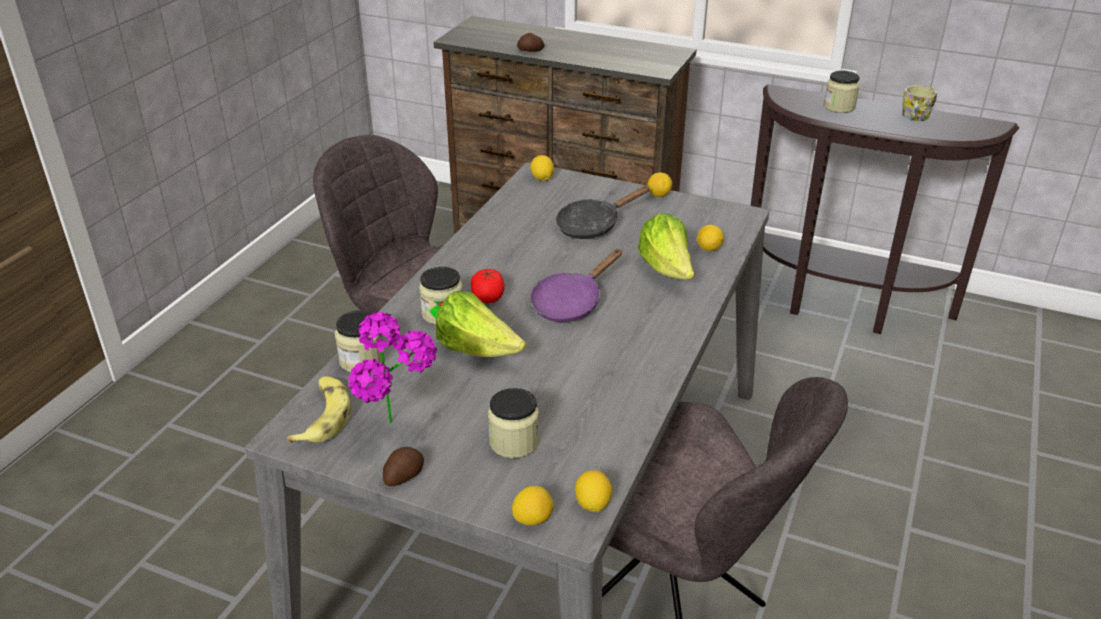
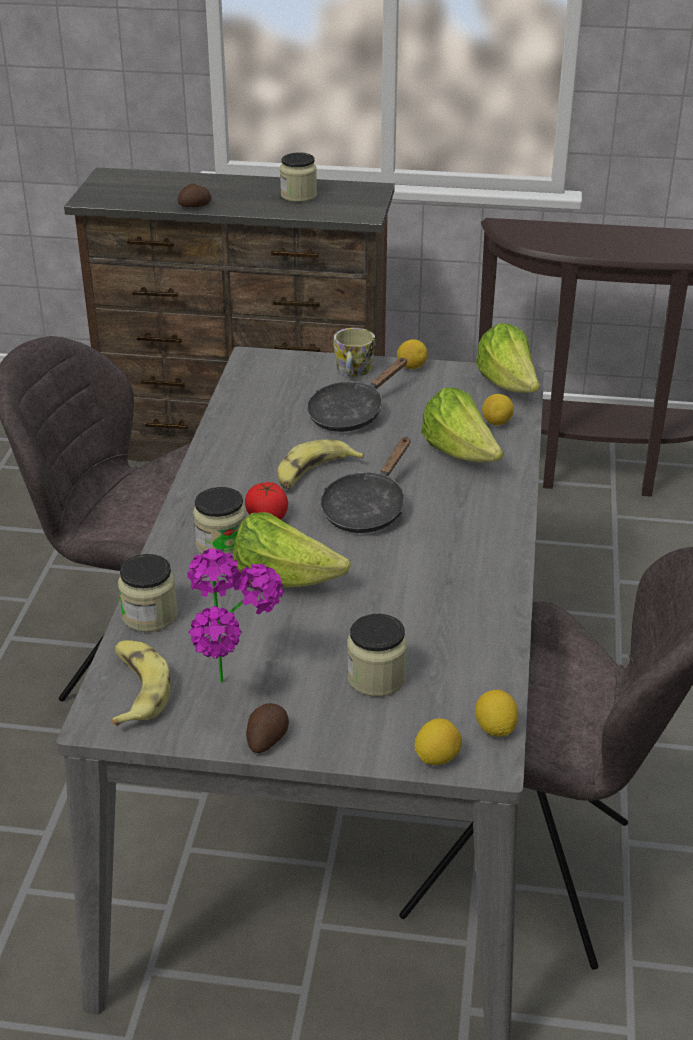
camera: 15 degrees left, 0 degrees up
(541, 269) = (314, 474): none -> banana
(542, 178) = (264, 364): lemon -> none
(570, 303) = (367, 508): purple frying pan -> black frying pan
(732, 221) = (508, 386): none -> lettuce
(839, 107) = (578, 236): jar -> jar (298, 195)
(914, 118) = (665, 240): mug -> mug (353, 371)

